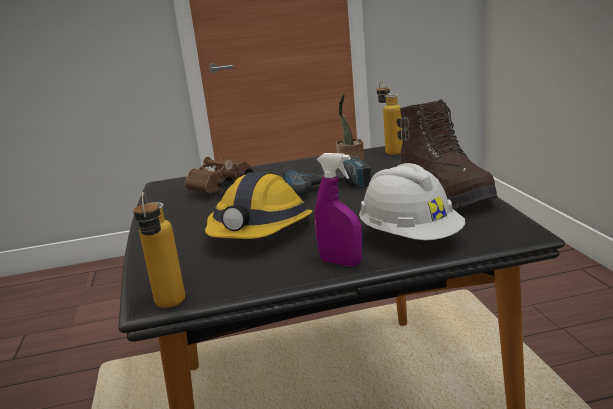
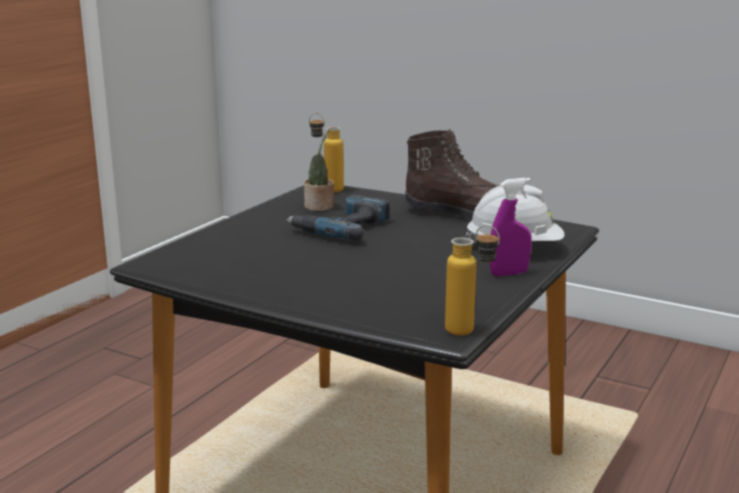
camera: 50 degrees left, 0 degrees up
(222, 189) = (245, 253): brown binoculars -> none
(260, 231) = (392, 273): hard hat -> none

